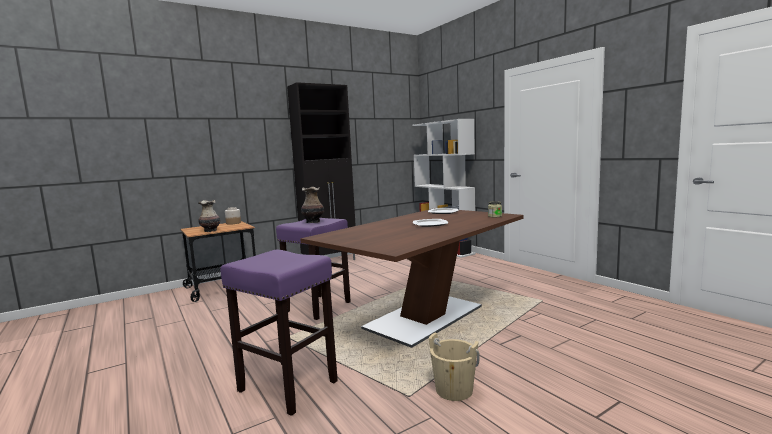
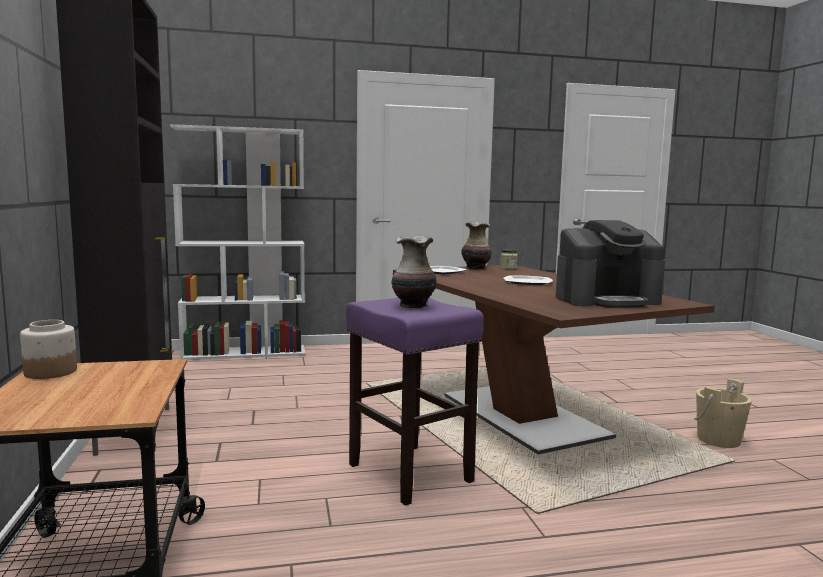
camera: 70 degrees left, 0 degrees up
(211, 231) = (133, 395): vase -> vase (475, 268)
(286, 386) = (713, 529): purple stool -> none
(379, 238) = (607, 300): none -> coffee machine

